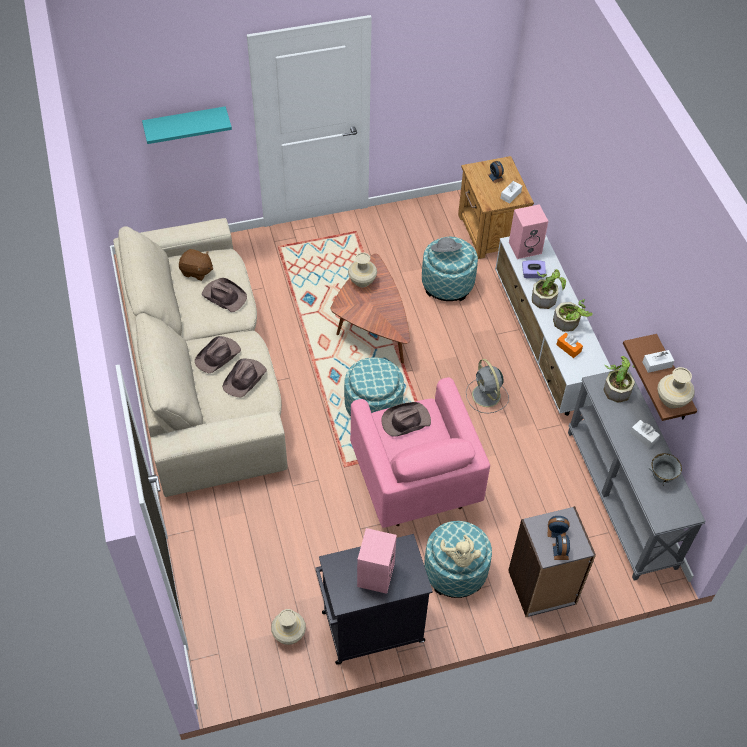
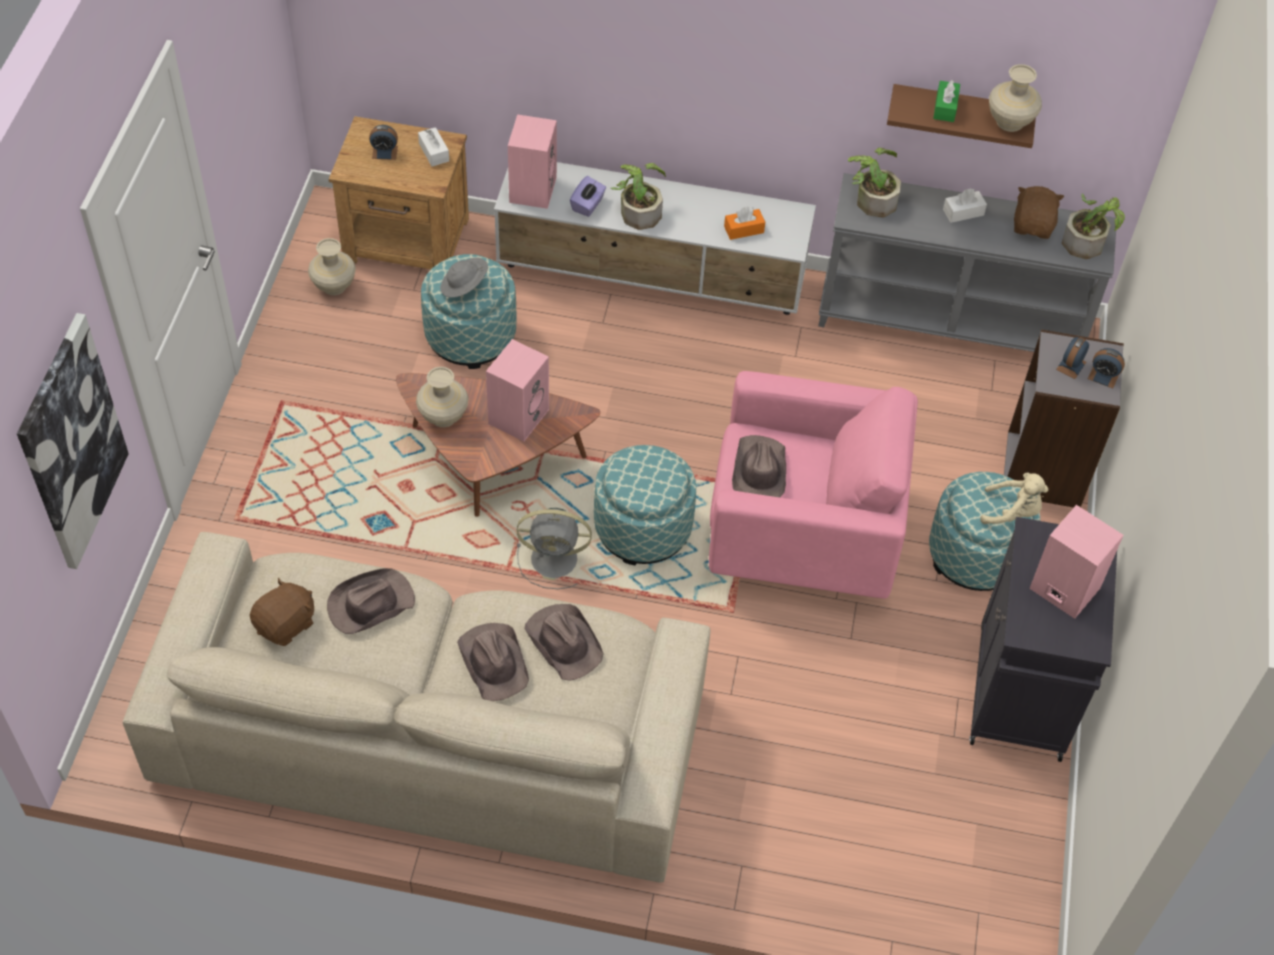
camera: 65 degrees left, 0 degrees up
(185, 124) = (71, 443): turquoise shelf -> picture
(289, 635) = (987, 804): beige vase -> beige vase (334, 286)
(383, 310) = (518, 415): none -> pink speaker
(487, 396) = (706, 385): grey fan -> grey fan (556, 559)
(569, 323) = (701, 208): potted plant -> potted plant (1087, 241)
(657, 364) = (945, 107): white tissue box -> green tissue box
(661, 477) = (1033, 225): grey bowl -> brown plush toy

